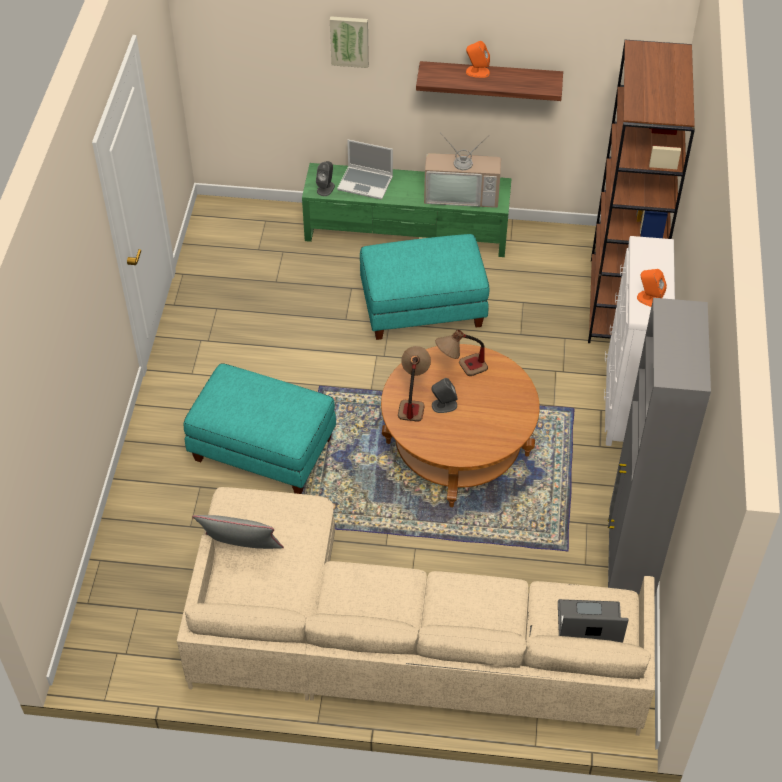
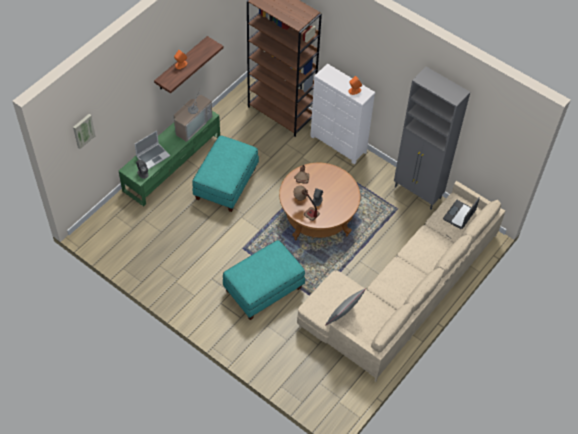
camera: 60 degrees left, 5 degrees up
(349, 40) = (125, 96): picture -> picture (83, 130)

